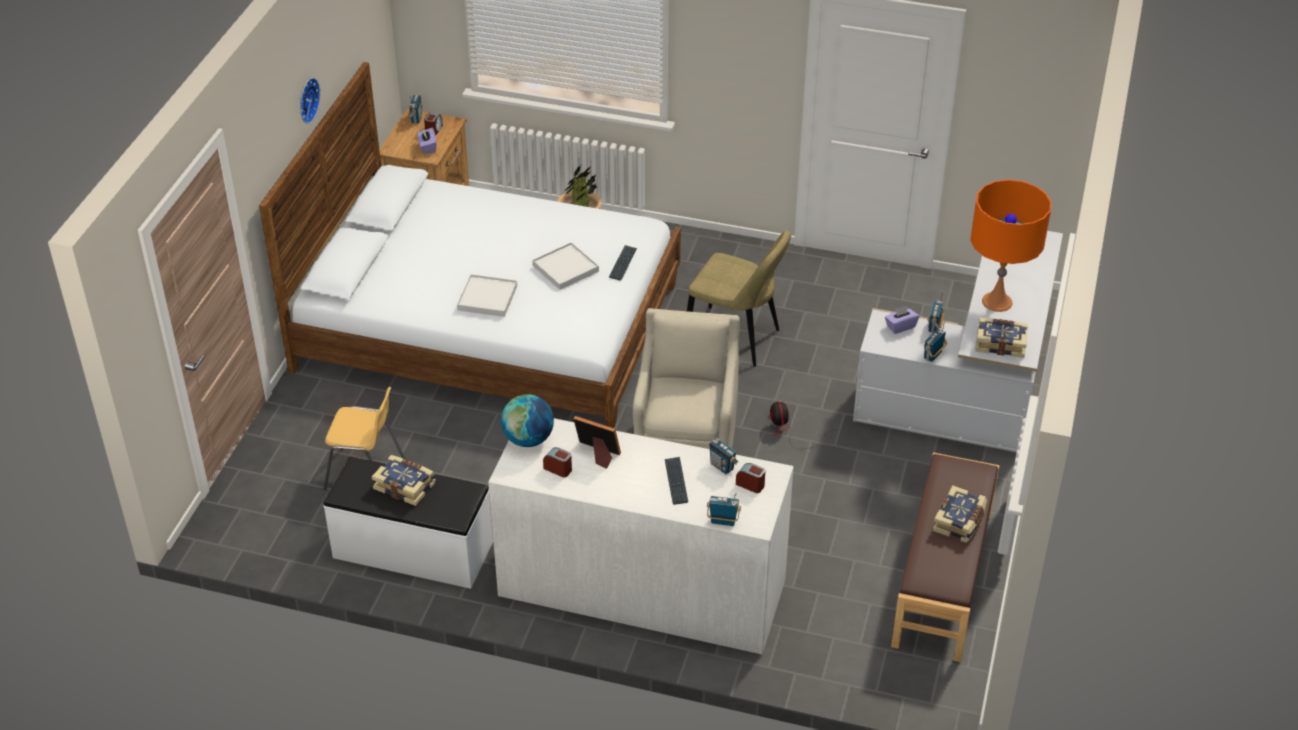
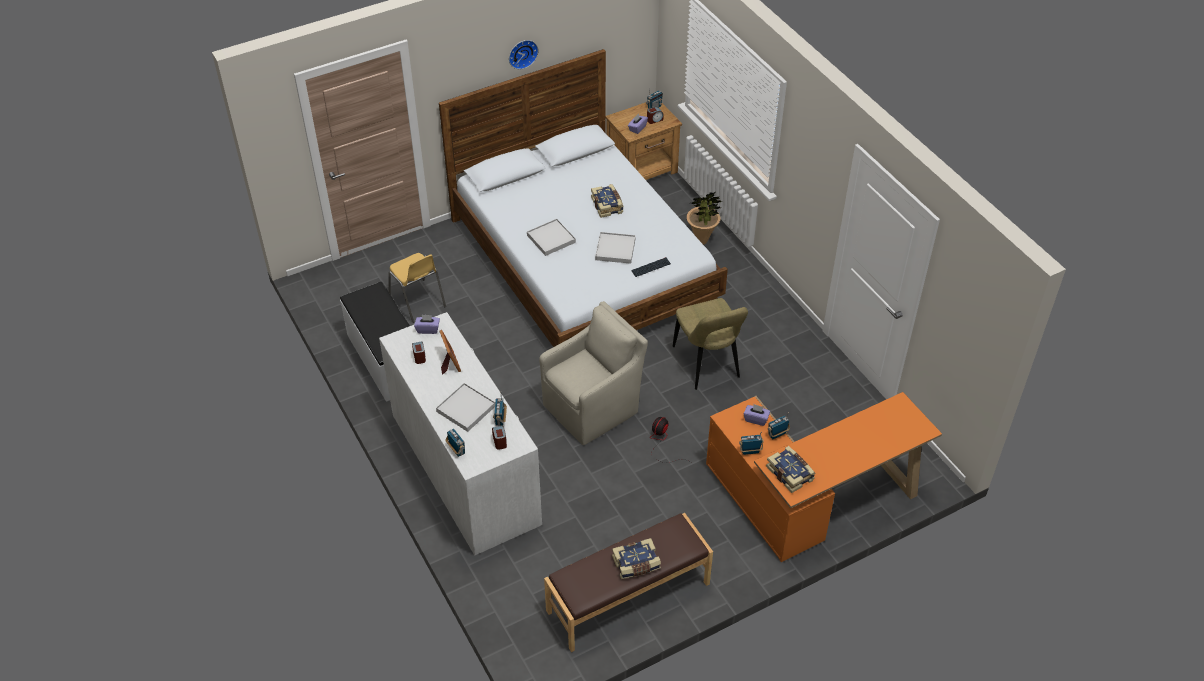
camera: 45 degrees right, 5 degrees up
(405, 486) = (384, 316): book -> book (607, 205)
(528, 439) = (428, 329): globe -> purple tissue box
(676, 481) = (465, 409): keyboard -> white tray
(971, 387) = (810, 498): white desk -> orange desk
(997, 301) = (828, 446): orange table lamp -> none

